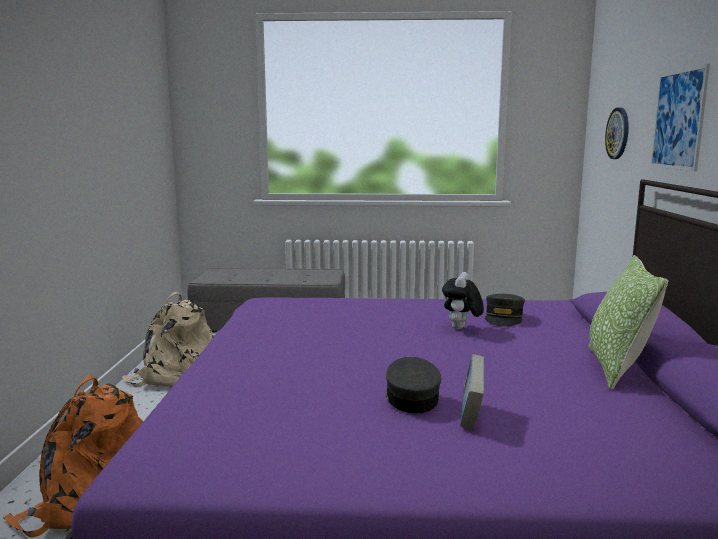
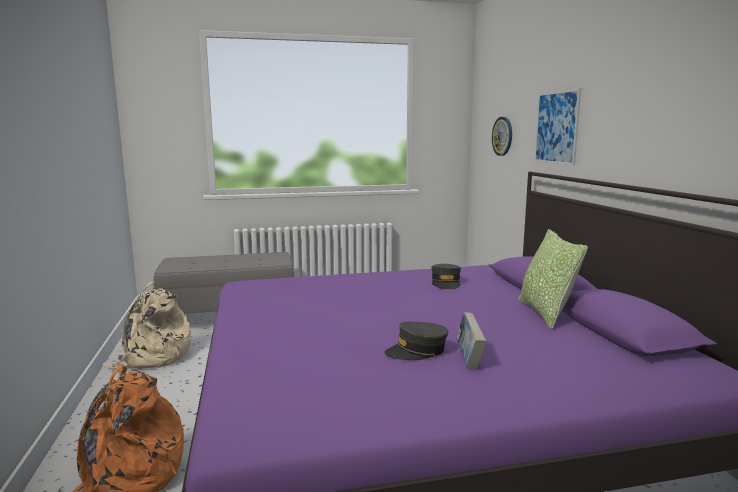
camera: 15 degrees left, 0 degrees up
(411, 398) = (417, 351): grey cap -> grey cap turned 90 degrees counterclockwise
(461, 329) = (420, 294): plush toy -> none

